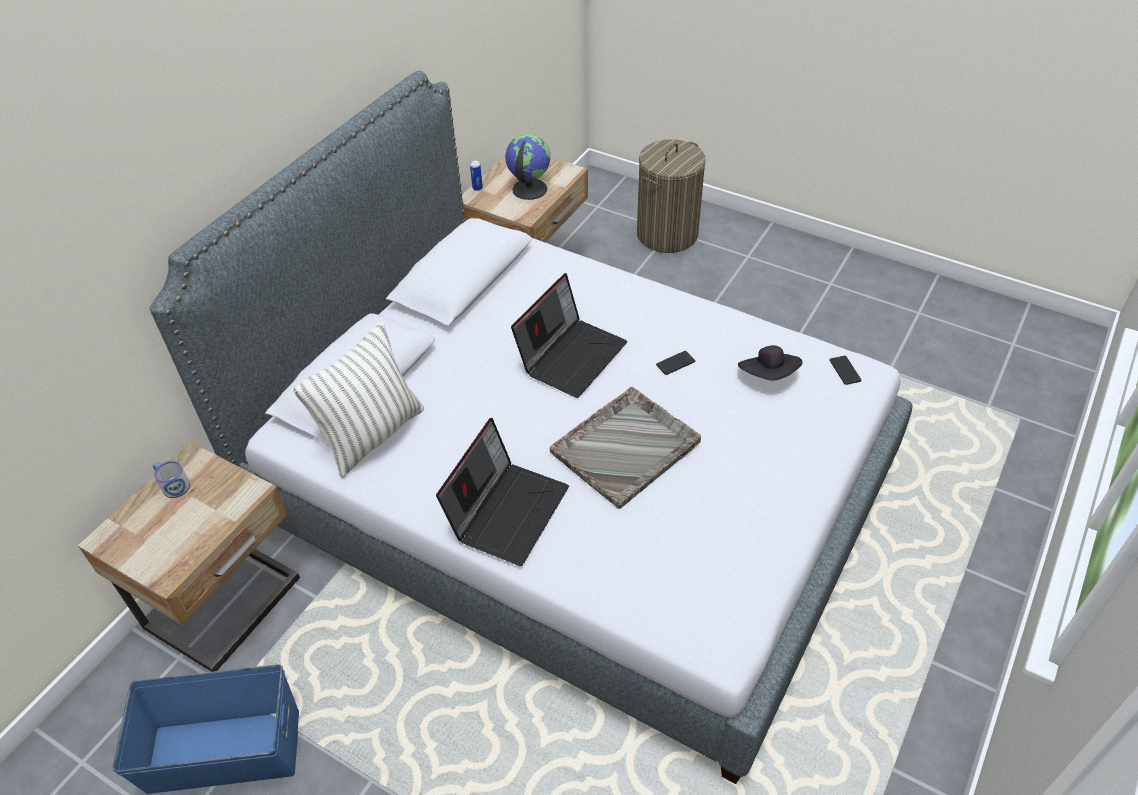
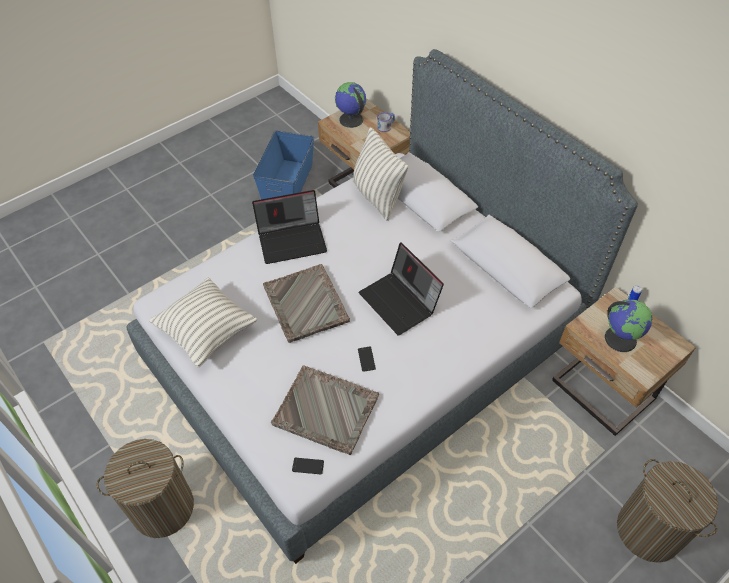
camera: 110 degrees right, 5 degrees up
(157, 544) = (351, 120): none -> globe
(507, 510) = (292, 240): laptop -> laptop turned 60 degrees counterclockwise
(737, 546) = (207, 333): none -> pillow
(768, 376) = (327, 410): black hat -> grey tray
(921, 640) = (162, 507): none -> laundry basket

